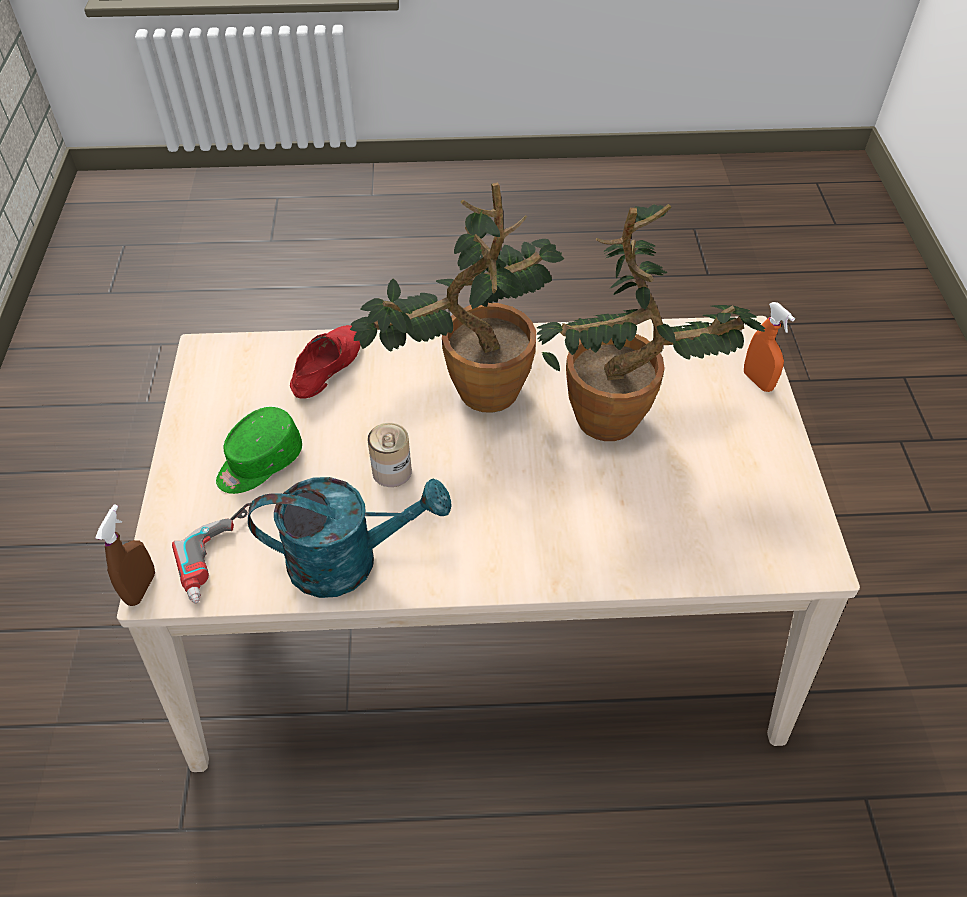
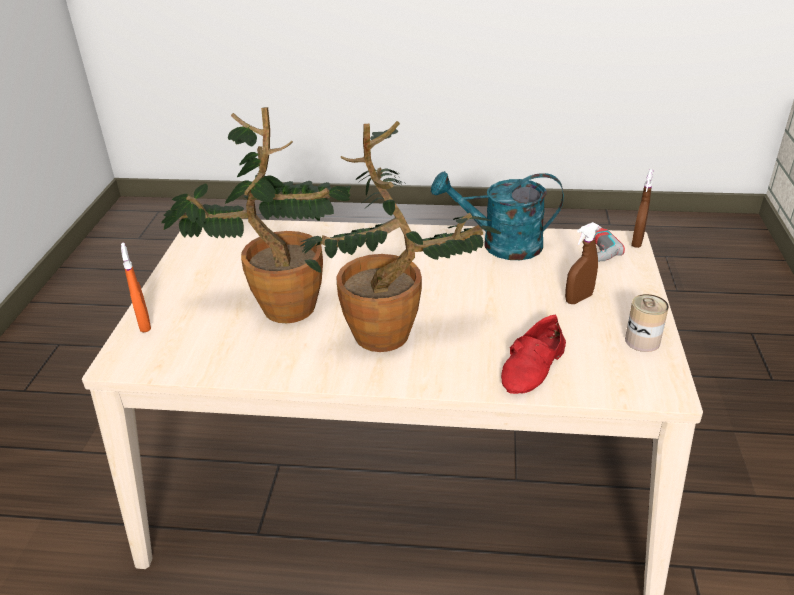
camera: 170 degrees left, 15 degrees down
(259, 462) = (578, 299): green cap -> brown spray bottle
(392, 471) = (471, 286): can -> can (642, 341)

